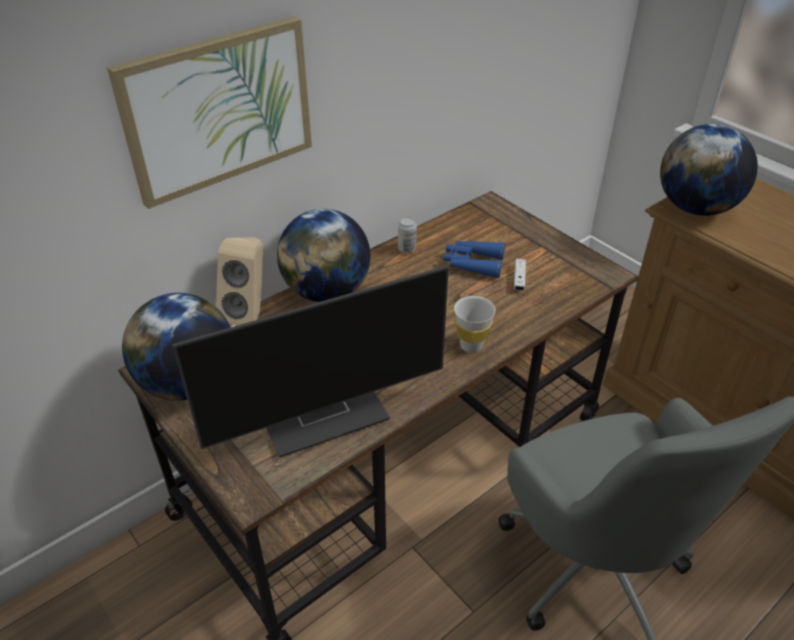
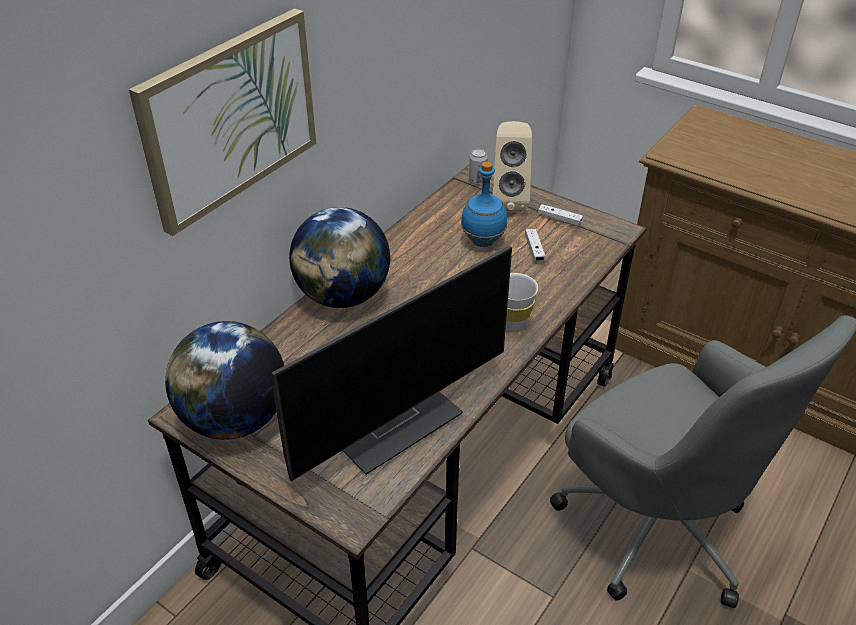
camera: 15 degrees left, 0 degrees up
(250, 319) = (272, 339): beige speaker -> beige speaker (509, 200)
(407, 249) = (409, 237): can -> can (477, 181)
(473, 263) = (482, 241): blue binoculars -> blue bottle
(554, 255) = (559, 219): none -> white game controller
(696, 208) = (686, 152): globe -> none

